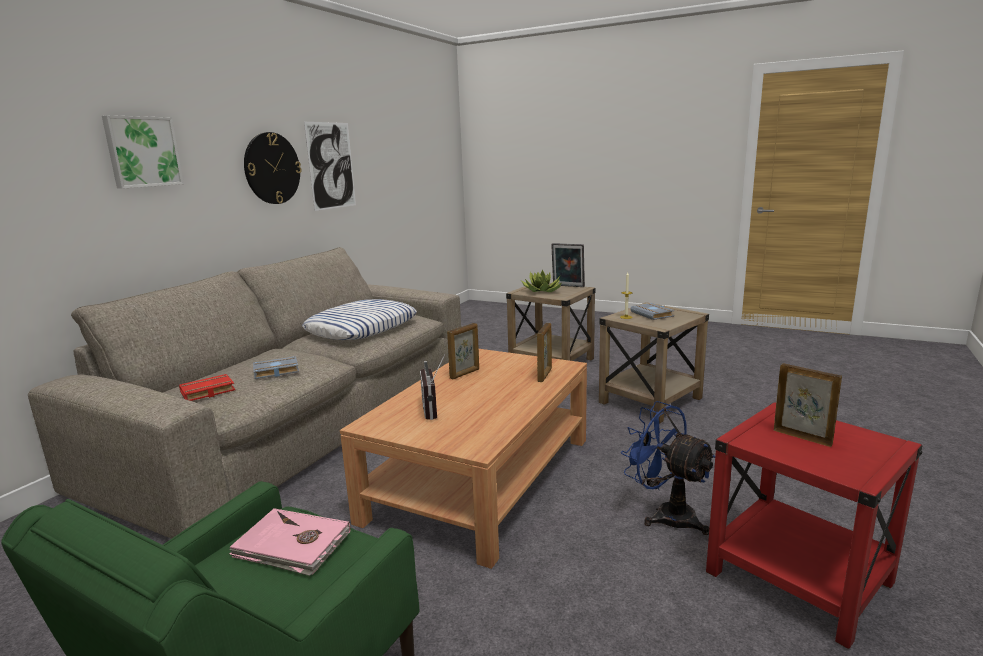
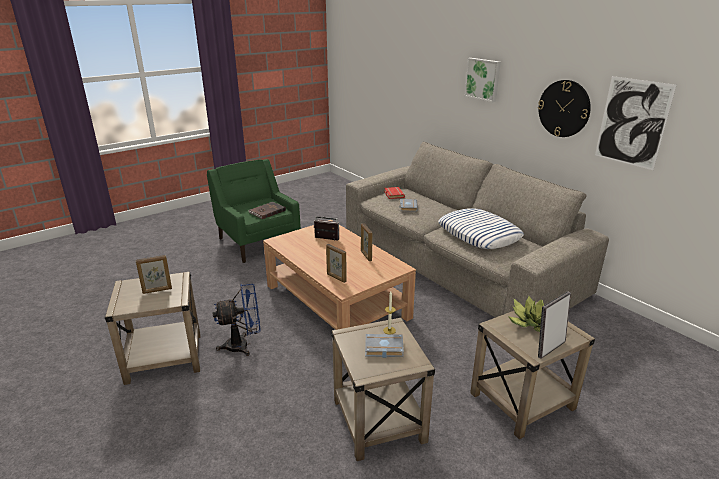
camera: 115 degrees right, 10 degrees up
(292, 545) = (267, 212): pink book -> brown book
(796, 577) = (165, 358): red side table -> beige side table

